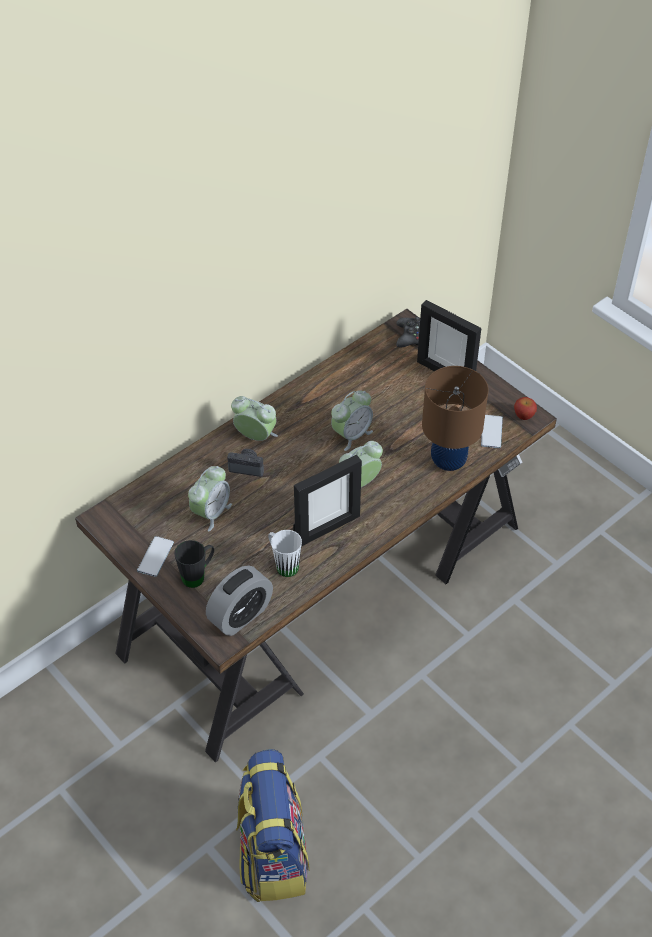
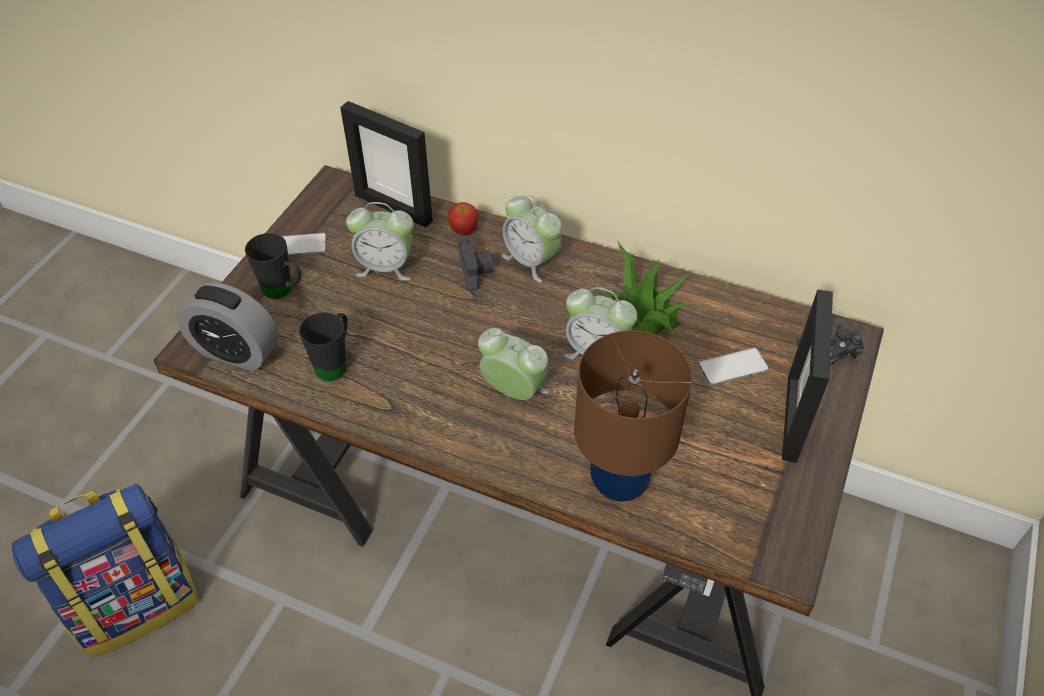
camera: 65 degrees right, 0 degrees up
(255, 437) = (531, 261): alarm clock -> alarm clock turned 135 degrees clockwise
(283, 564) = (335, 363): white mug -> black mug
(327, 527) = (418, 384): picture frame -> picture frame (394, 207)
(333, 401) = (643, 312): none -> potted plant
(491, 431) = (717, 519): phone -> phone (732, 367)
(523, 416) = (782, 553): apple -> apple (463, 229)

